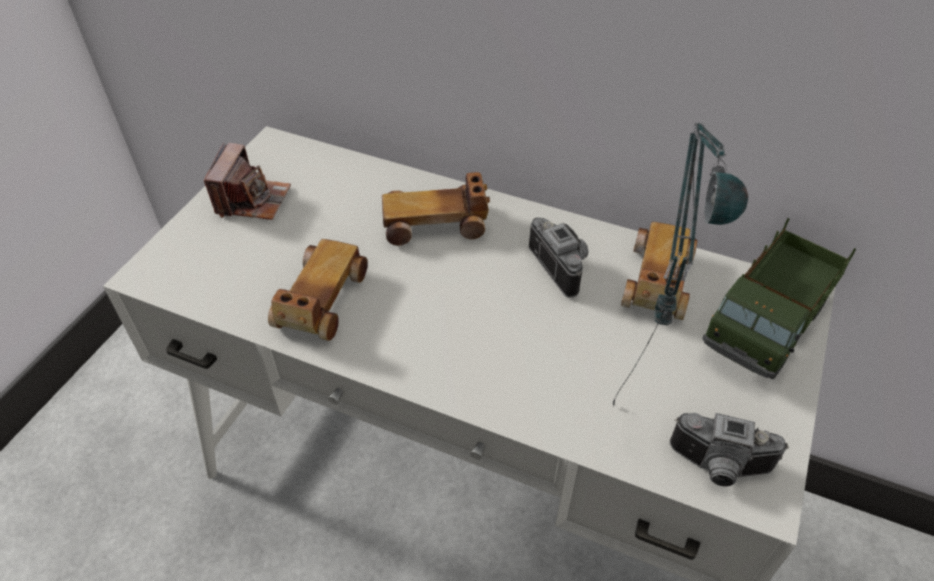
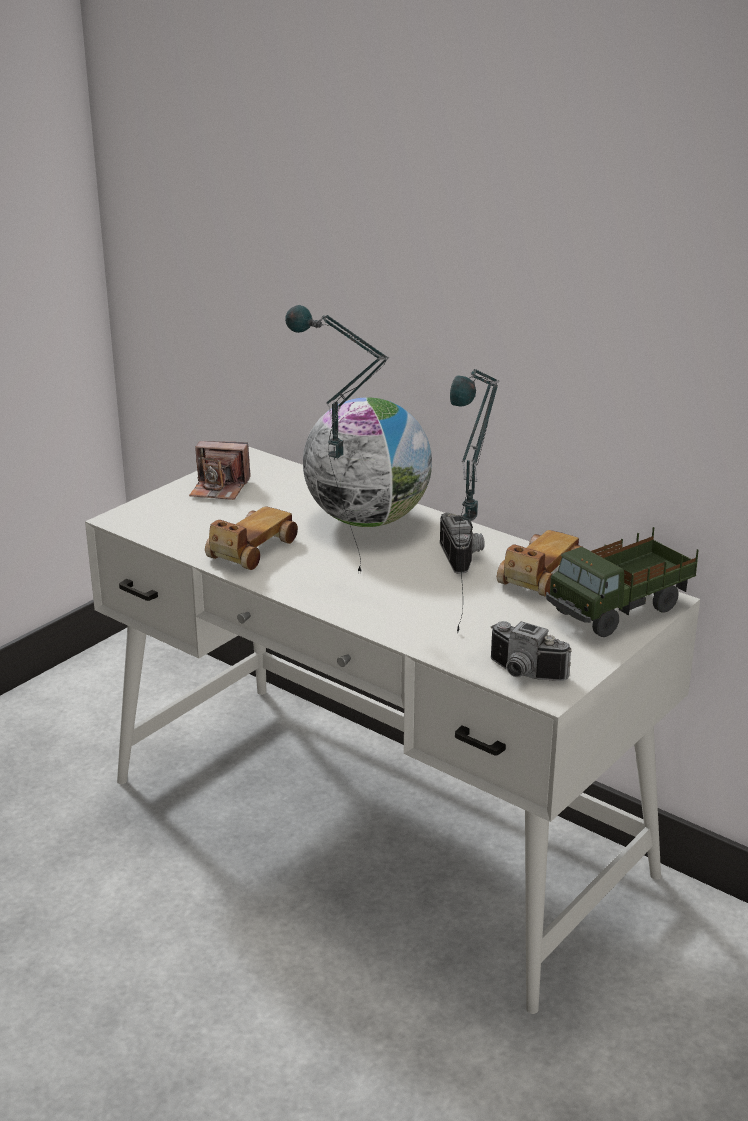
camera: 15 degrees right, 20 degrees down
(252, 200) = (220, 488): camera -> camera turned 75 degrees clockwise
(436, 224) = (367, 520): toy car -> globe
(440, 328) = (340, 576): none -> table lamp

